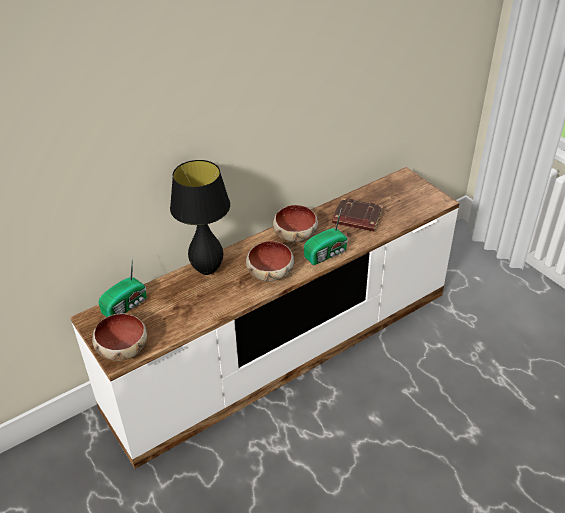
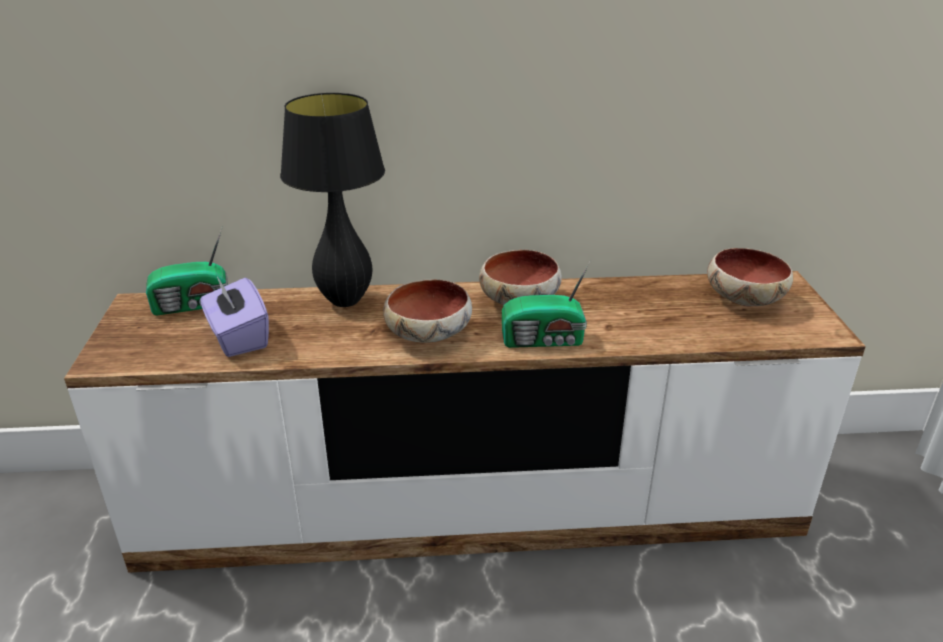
camera: 30 degrees right, 10 degrees down
(121, 348) = (123, 351): bowl -> bowl (743, 298)
(175, 315) = (238, 338): none -> purple tissue box
(356, 219) = (642, 311): brown book -> none

